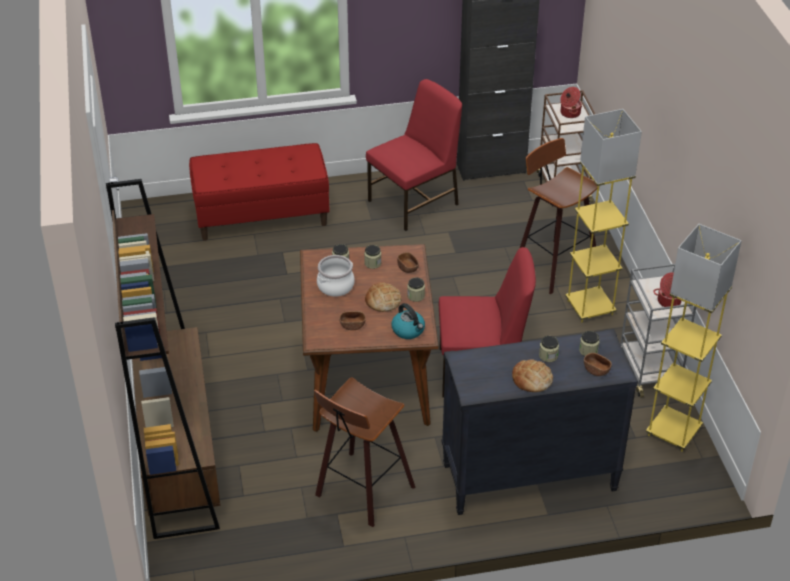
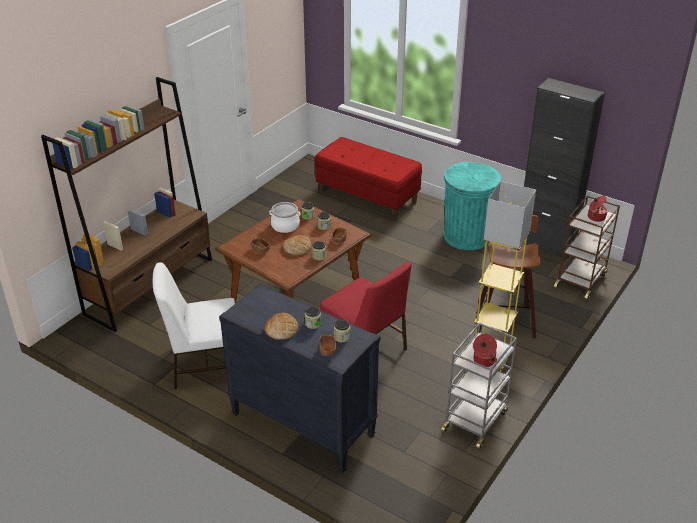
camera: 45 degrees right, 5 degrees down
(362, 492) = (204, 364): stool -> white chair
(408, 330) = (285, 271): kettle -> none
(415, 202) = (467, 237): red chair -> turquoise trash can
(673, 432) = (433, 467): yellow floor lamp -> none

